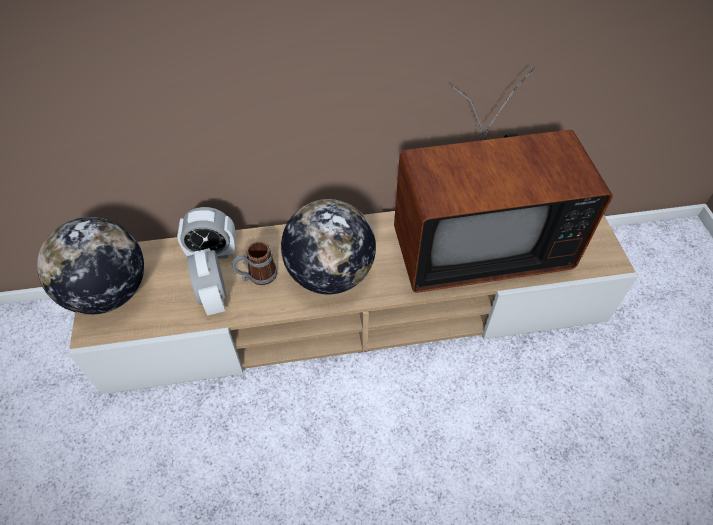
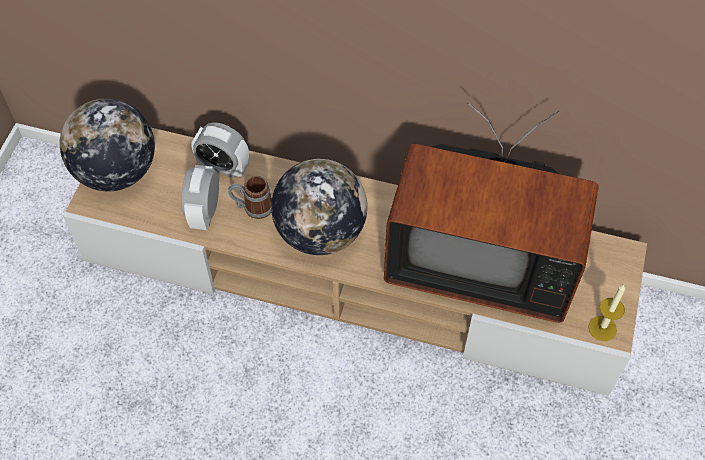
camera: 25 degrees right, 5 degrees up
(602, 262) = (602, 328): none -> candle

